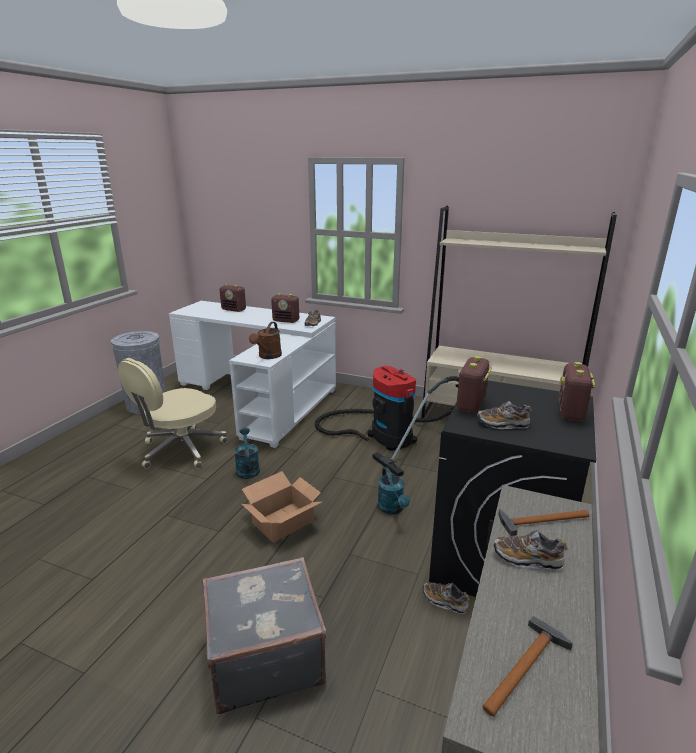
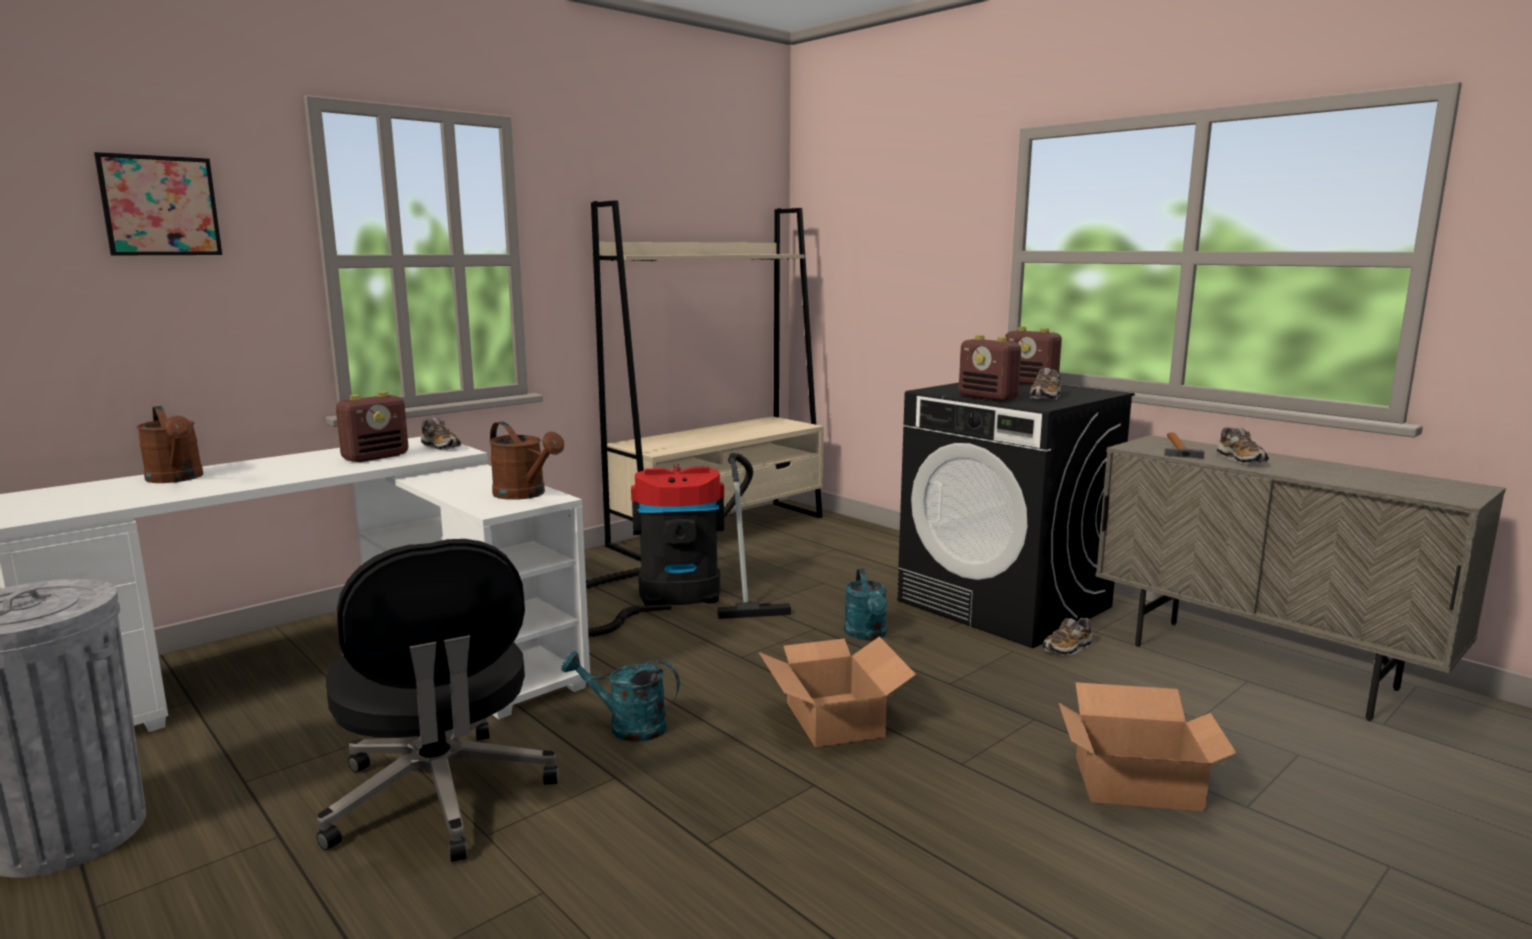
camera: 65 degrees left, 10 degrees down
(181, 450) = (440, 798): beige office chair -> black office chair
(234, 310) = (177, 479): radio -> brown watering can
(258, 206) = (160, 206): none -> picture
(264, 656) = (1138, 784): grey suitcase -> cardboard box
(392, 509) = (867, 635): turquoise watering can -> turquoise watering can turned 75 degrees clockwise
(526, 666) = (1387, 481): hammer -> none
(527, 559) = (1241, 460): shoe -> shoe turned 45 degrees counterclockwise

